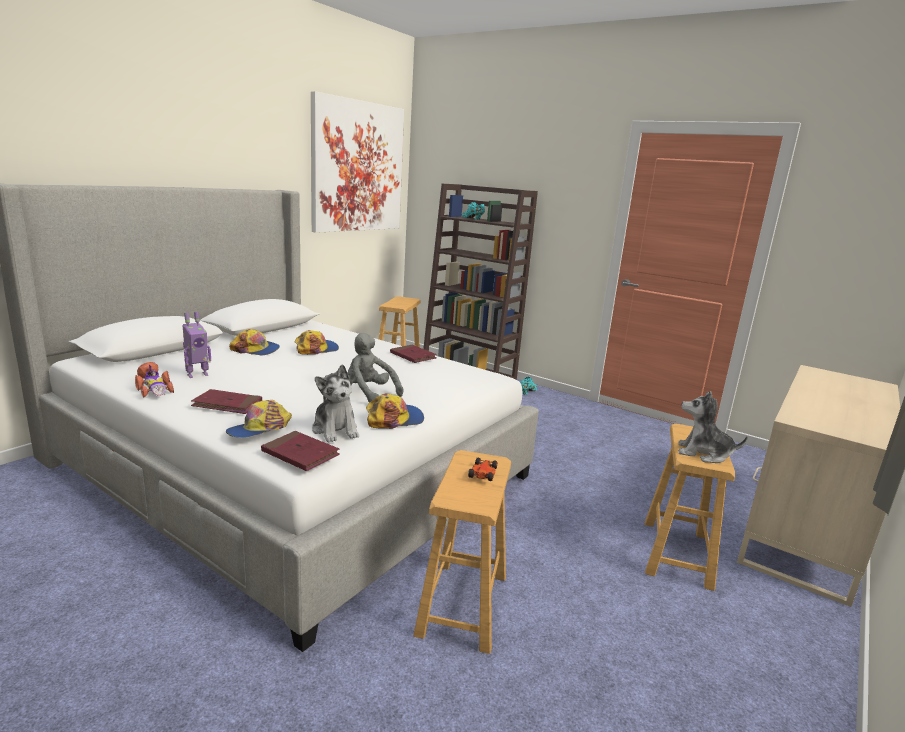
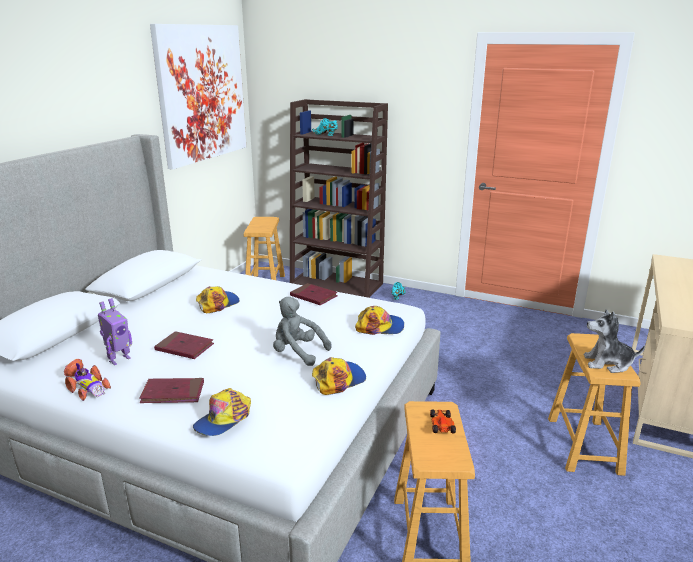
camera: 10 degrees left, 5 degrees up
(255, 350) = (158, 315): cap -> cap (380, 327)
(300, 454) = (278, 441): red book -> red book (184, 348)
(335, 430) = (292, 404): plush toy -> none

